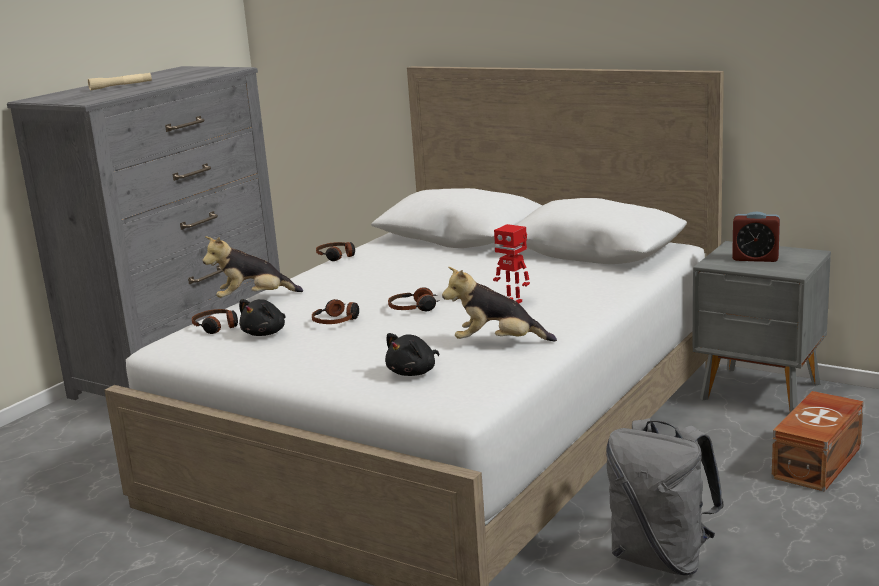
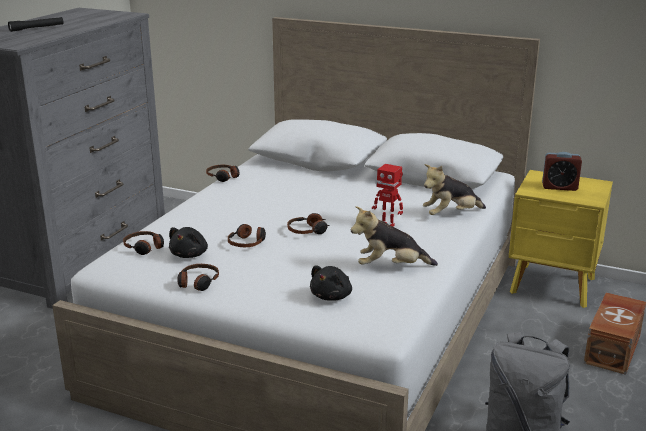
camera: 10 degrees left, 5 degrees up
(121, 86) = (37, 28): beige flashlight -> black flashlight
(253, 299) = (167, 219): plush toy -> plush toy (451, 215)
(263, 360) = (197, 283): none -> headphones
(761, 392) = (553, 286): grey nightstand -> yellow nightstand

